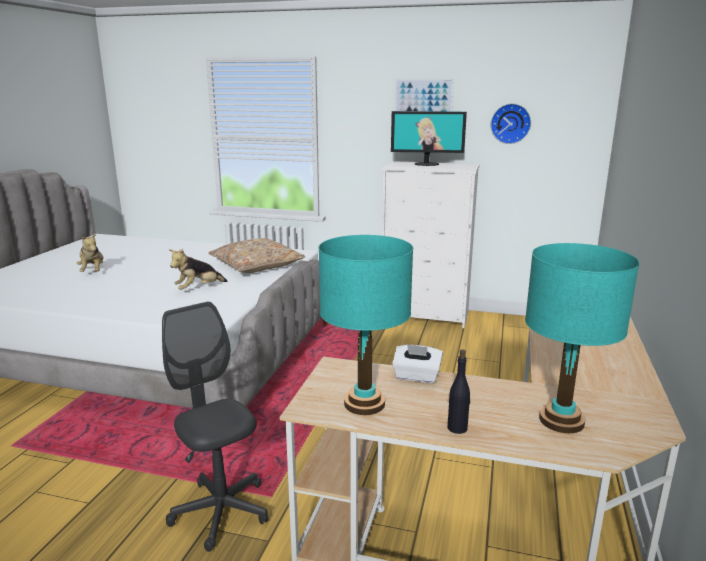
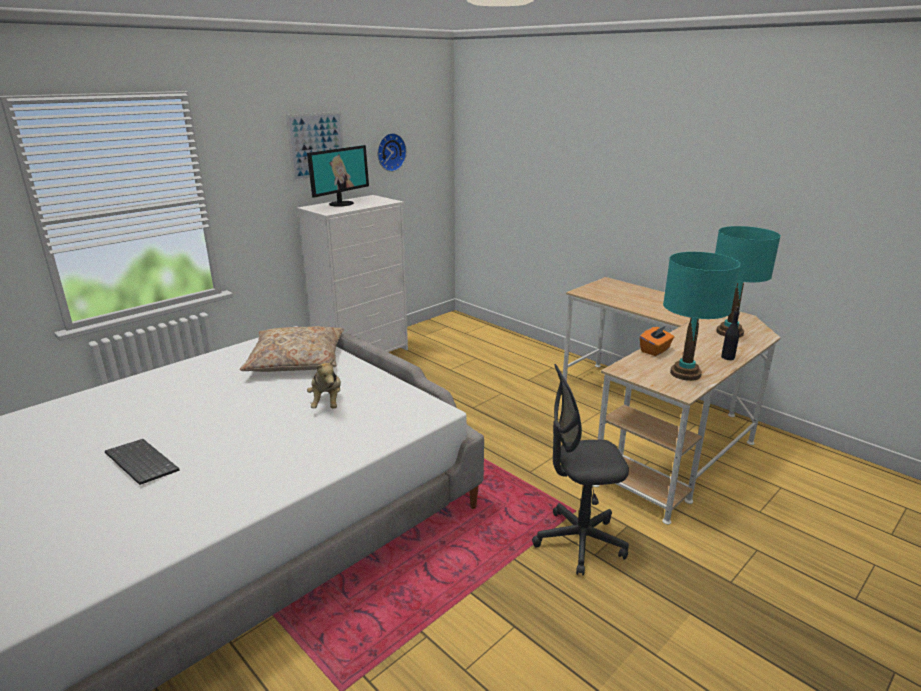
camera: 60 degrees left, 5 degrees up
(93, 271) = (139, 463): plush toy -> keyboard
(416, 376) = (655, 350): white tissue box -> orange tissue box

